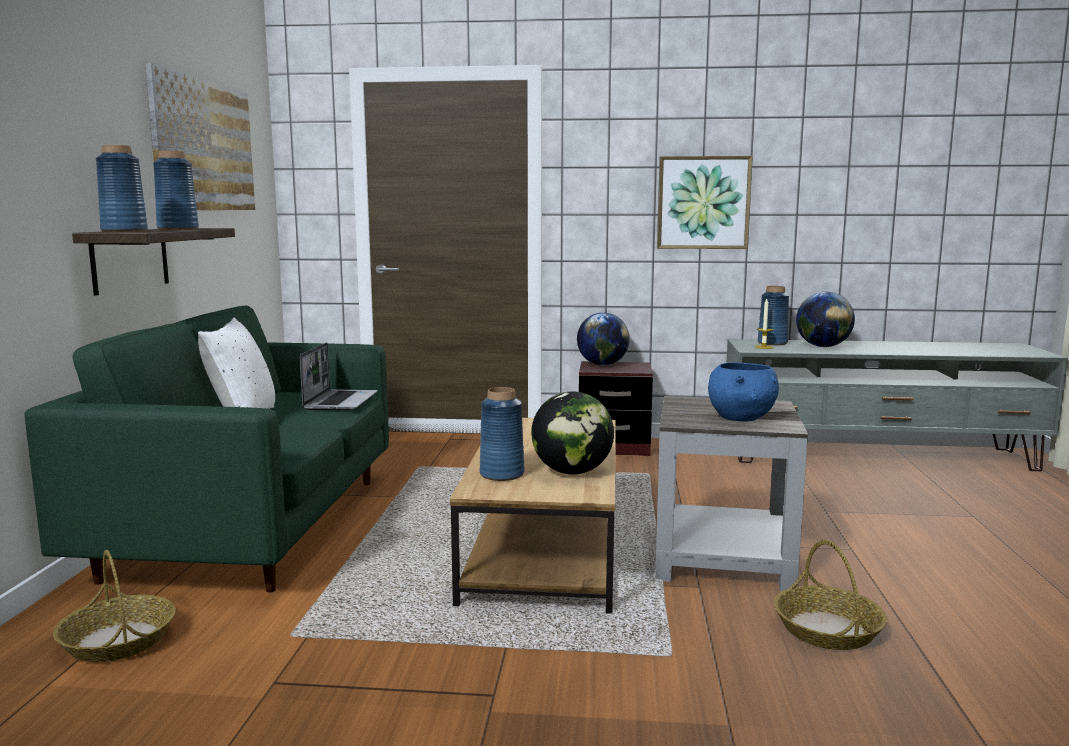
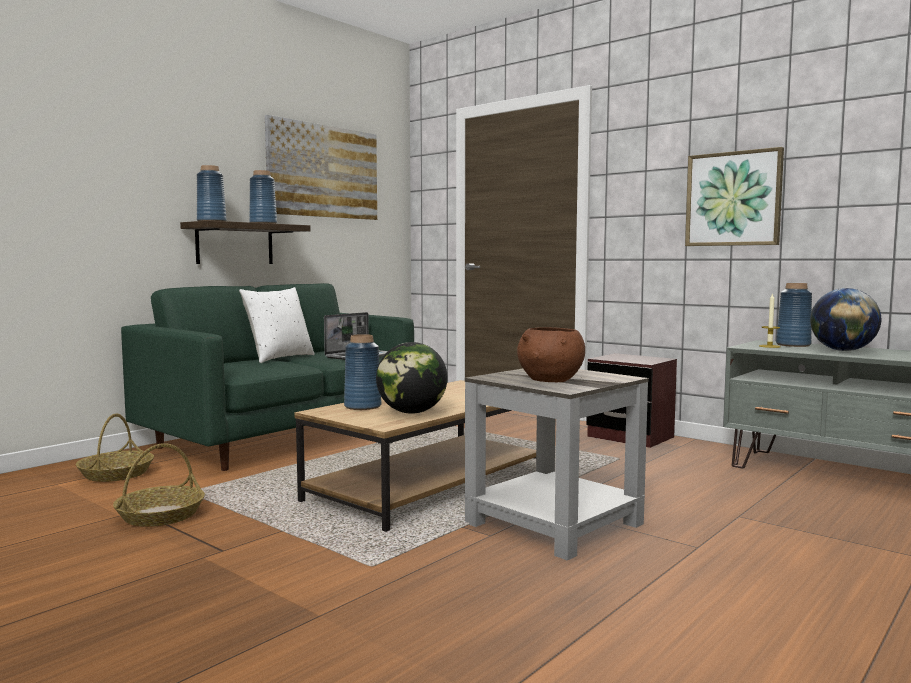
camera: 35 degrees right, 5 degrees down
(602, 365) = (624, 356): globe -> none
(741, 418) = (551, 381): blue bowl -> brown bowl
(828, 630) = (533, 590): basket -> basket (160, 516)

